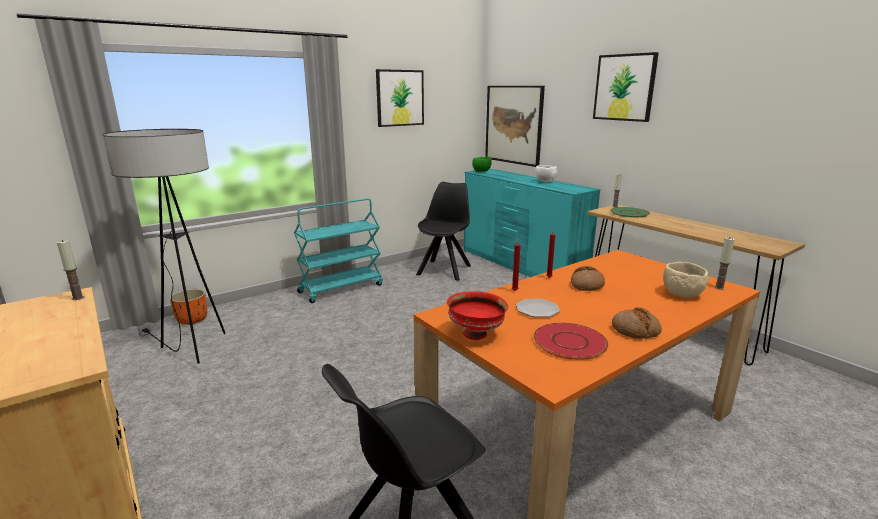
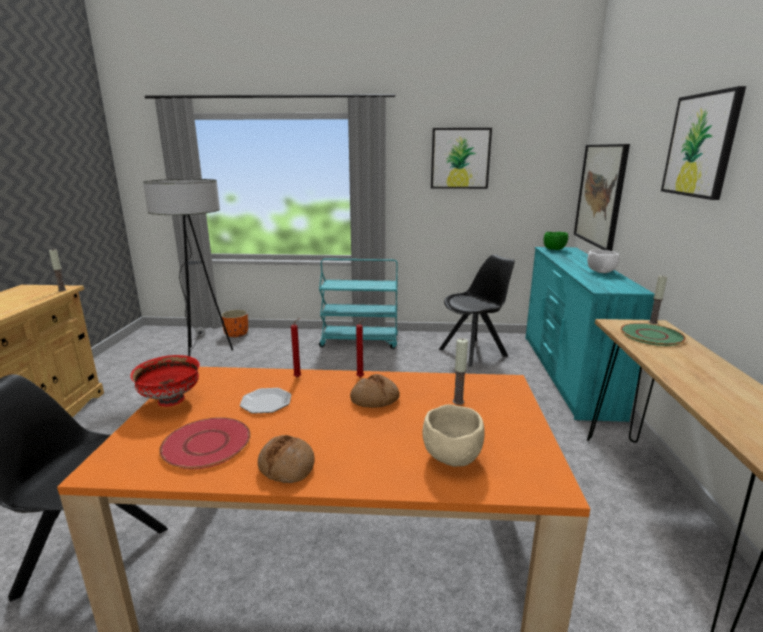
camera: 40 degrees right, 0 degrees up
(719, 287) = (531, 473): candle -> candle (458, 401)

